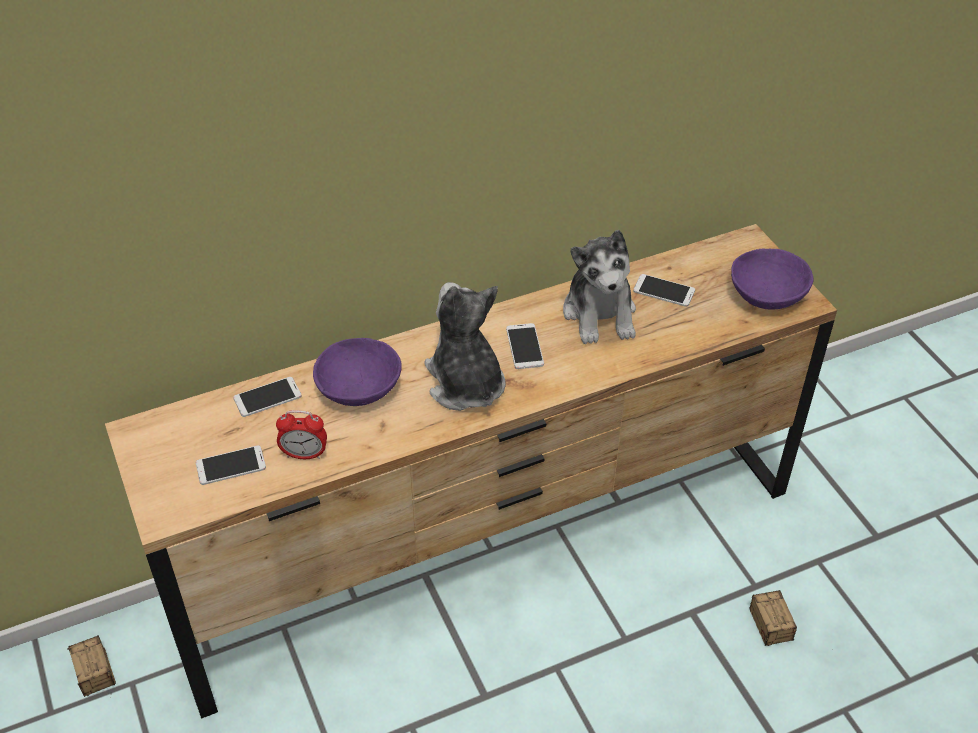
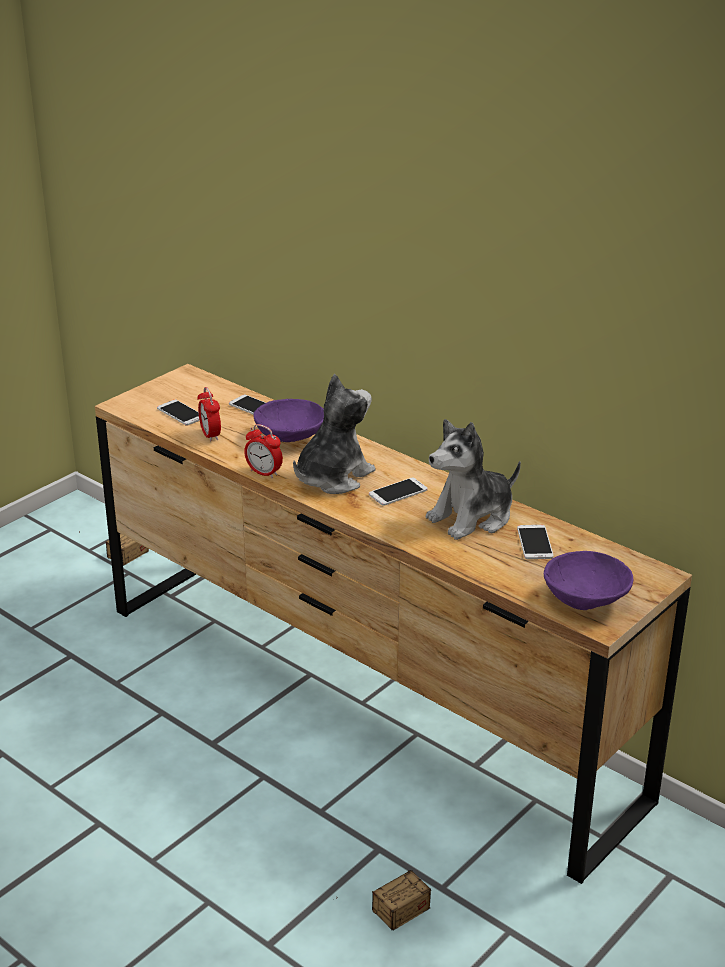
camera: 65 degrees right, 15 degrees down
(421, 434) = (264, 473): none -> alarm clock

